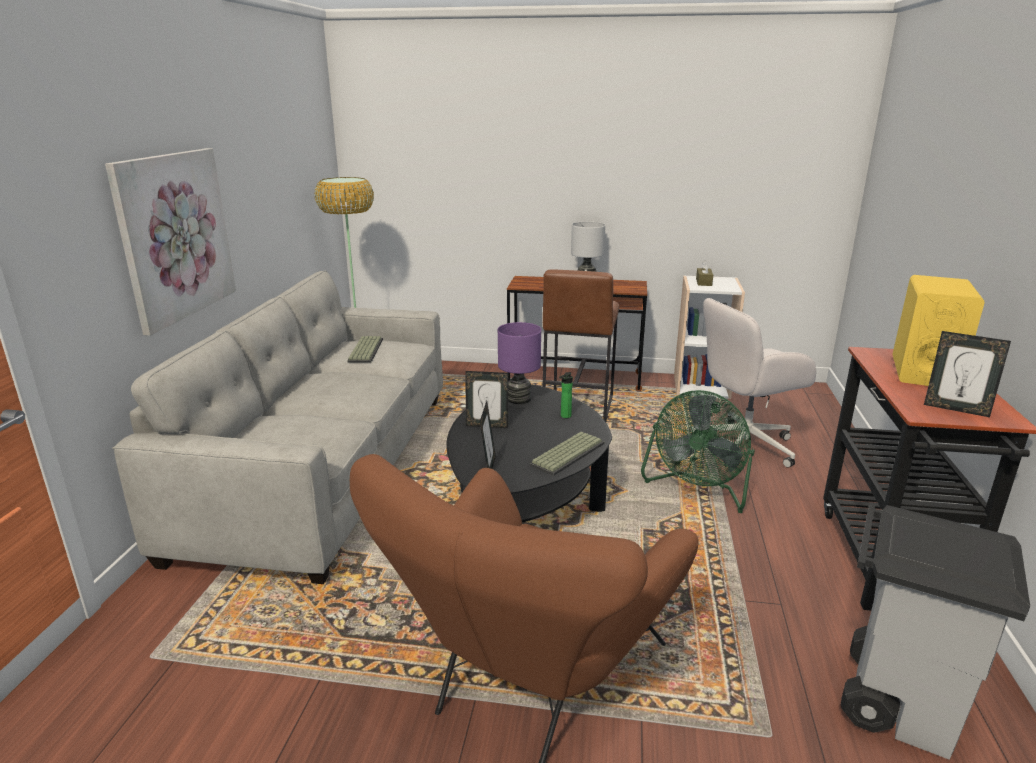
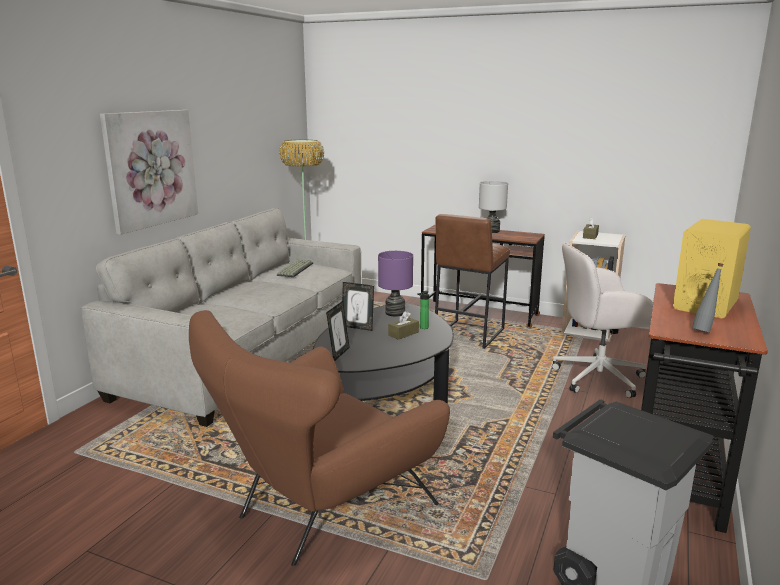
camera: 15 degrees right, 5 degrees down
(547, 428) = (403, 334): none -> brown tissue box
(567, 453) = (406, 351): keyboard -> none
(695, 487) = (534, 402): green fan -> none
(956, 409) = (704, 330): picture frame -> grey bottle

